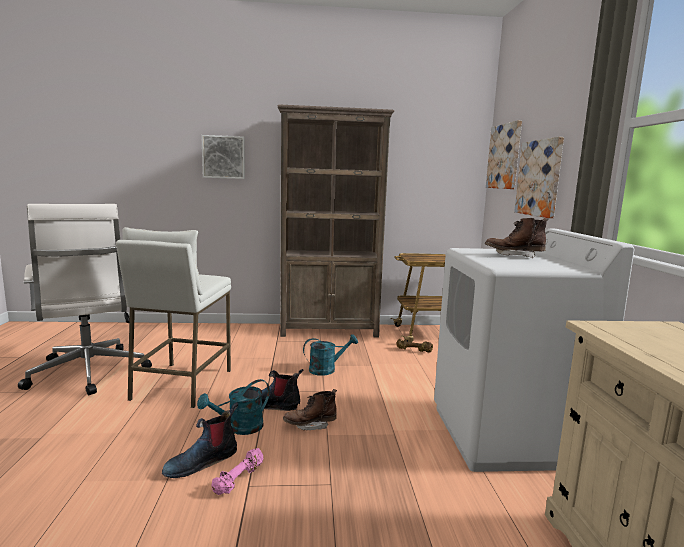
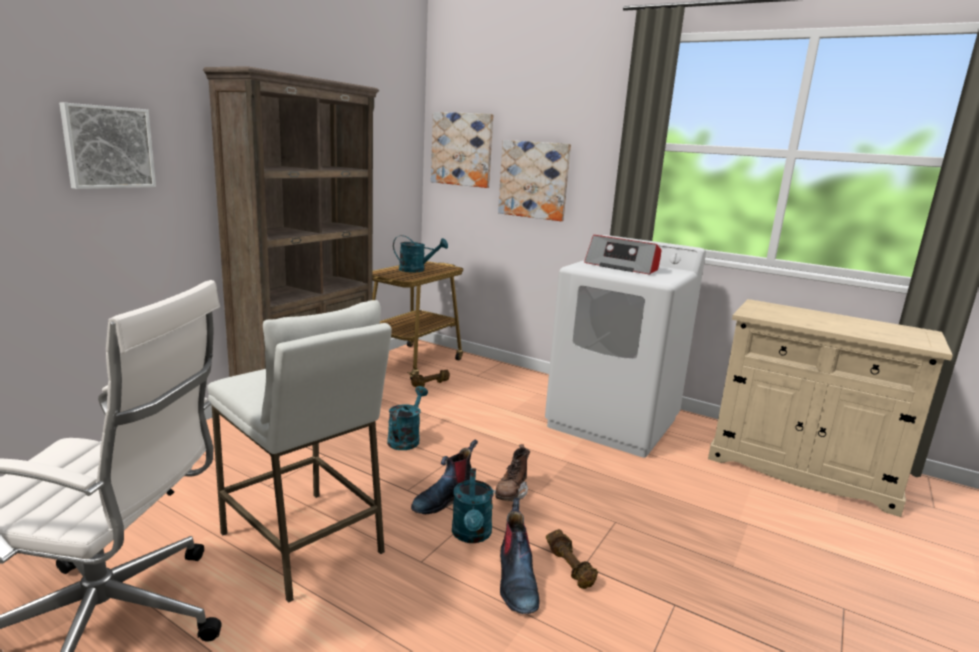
camera: 55 degrees left, 5 degrees up
(239, 480) = (570, 568): pink dumbbell -> brown dumbbell
(444, 258) = (417, 270): none -> turquoise watering can
(514, 256) = (622, 267): brown boot -> radio

